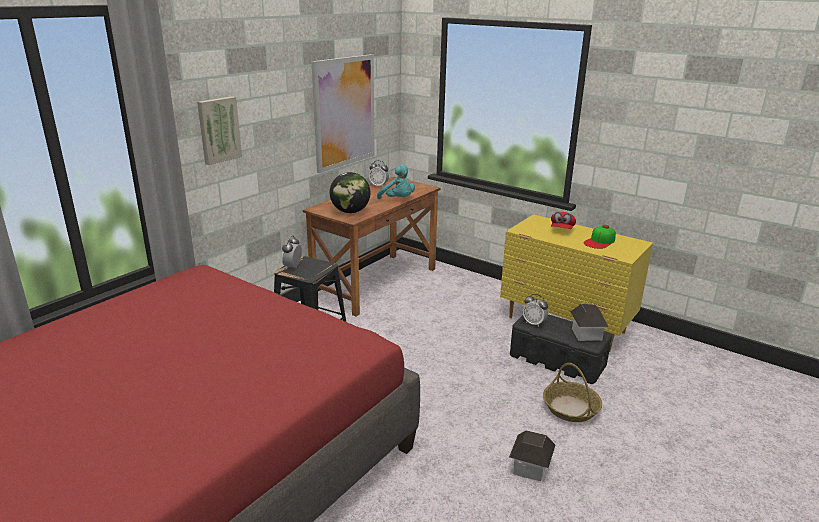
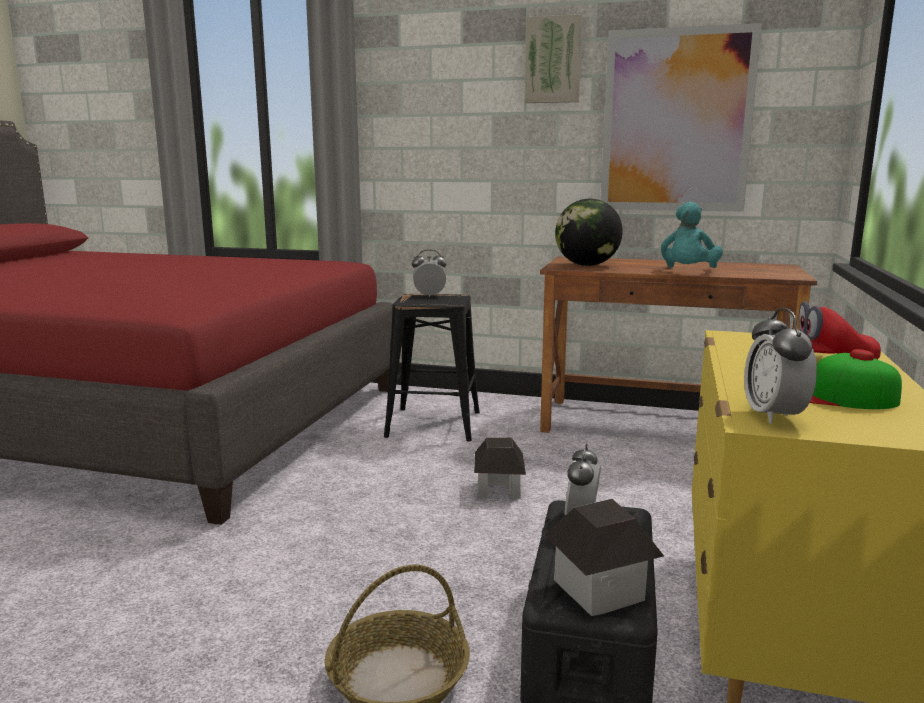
camera: 70 degrees right, 10 degrees down
(218, 130) = (436, 112): picture -> picture (553, 60)
(379, 186) = (730, 263): alarm clock -> alarm clock (773, 416)
(530, 467) = (179, 641): toy house -> toy house (499, 490)

